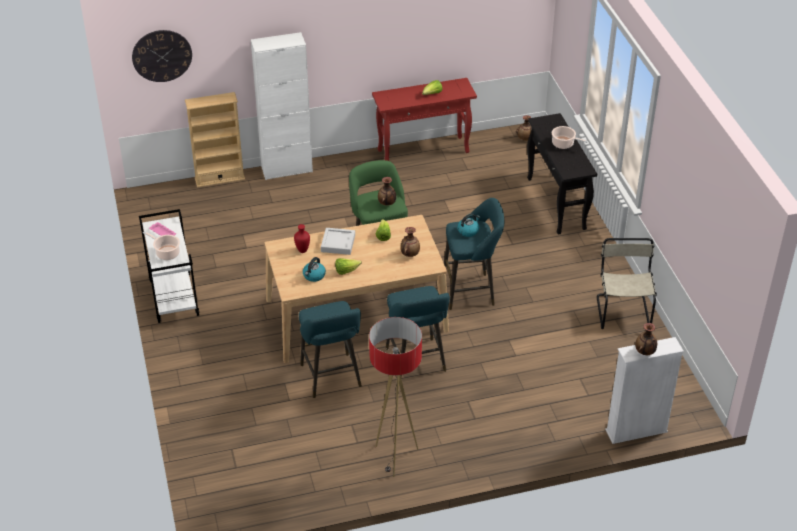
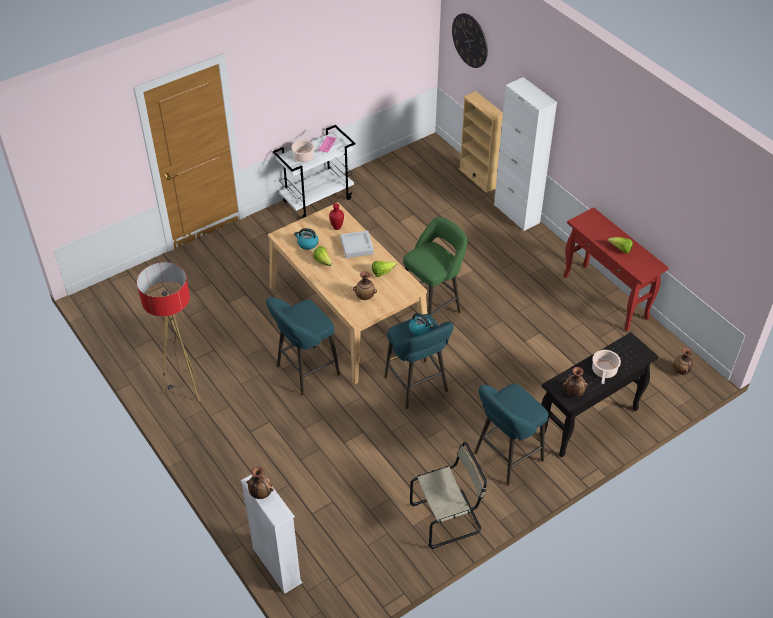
camera: 70 degrees right, 5 degrees up
(332, 378) = (263, 321): turquoise stool -> turquoise stool (505, 458)
(387, 203) = (431, 263): vase -> vase (573, 393)

